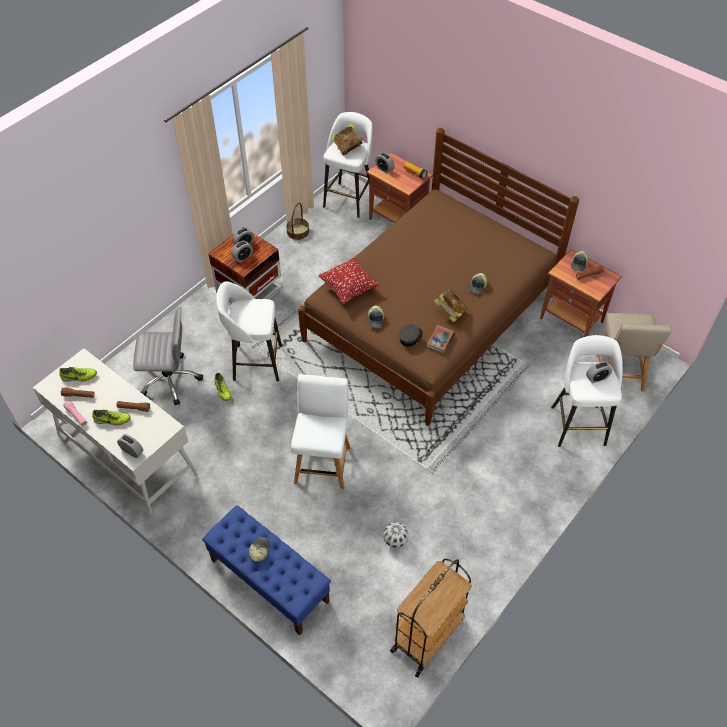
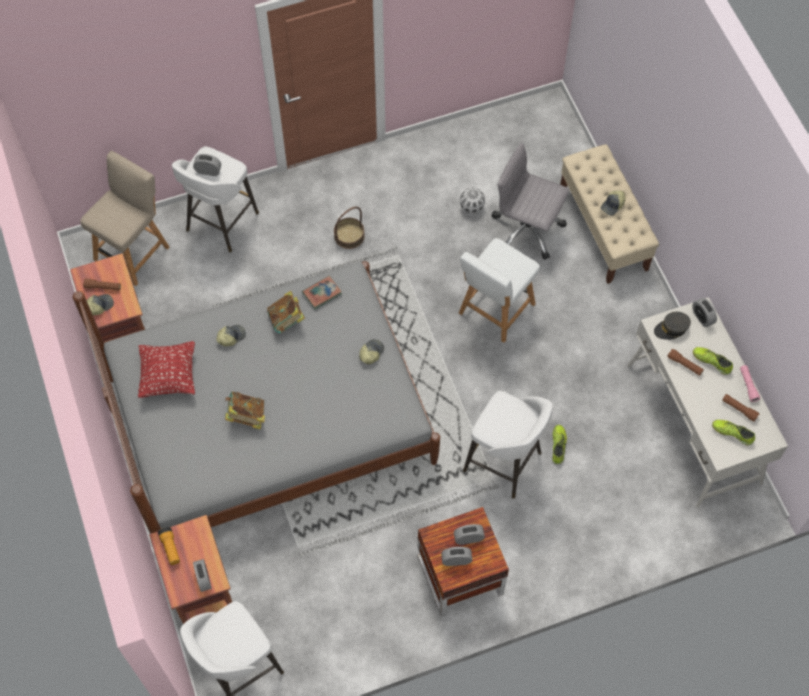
camera: 150 degrees left, 10 degrees up
(170, 380) = (612, 491): grey office chair -> grey office chair (526, 230)
(269, 581) = (603, 228): blue bench -> beige bench
(298, 232) = (344, 644): basket -> basket (349, 235)
(347, 148) = (229, 639): book -> book (246, 416)
(349, 288) = (374, 409): red pillow -> red pillow (169, 376)
(410, 337) = (350, 312): grey cap -> grey cap (671, 328)
(428, 634) = (491, 126): brown cart -> none
(430, 317) = (271, 419): brown bed -> grey bed

